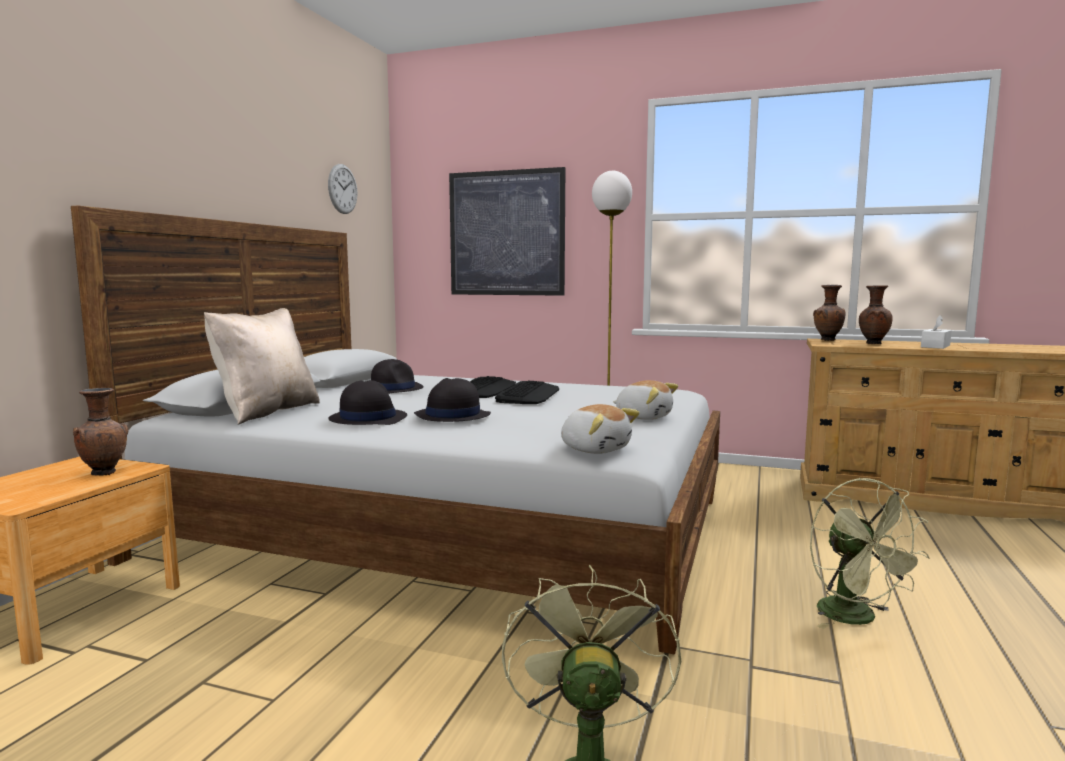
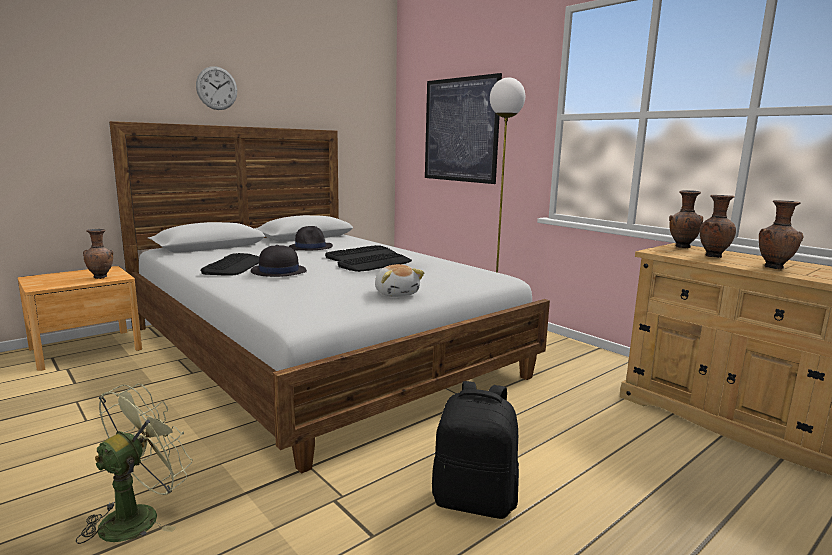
camera: 30 degrees right, 5 degrees up
(266, 412) = (203, 253): beige pillow -> none
(342, 189) = (341, 97): wall clock -> wall clock (217, 88)
(367, 418) = (234, 266): black hat -> keyboard
(595, 449) = (288, 311): plush toy -> none
(857, 618) = (475, 500): green fan -> black backpack
(935, 346) = (774, 267): white tissue box -> brown vase

